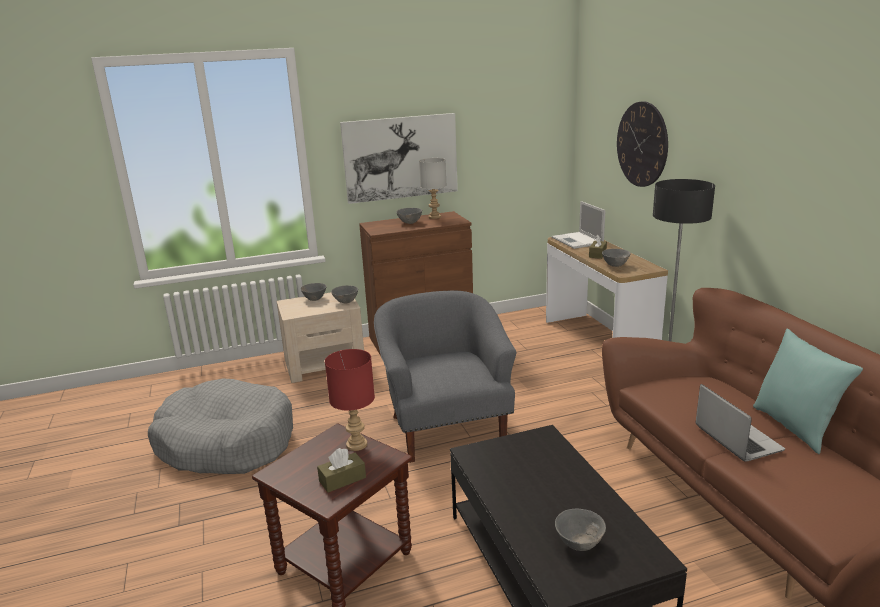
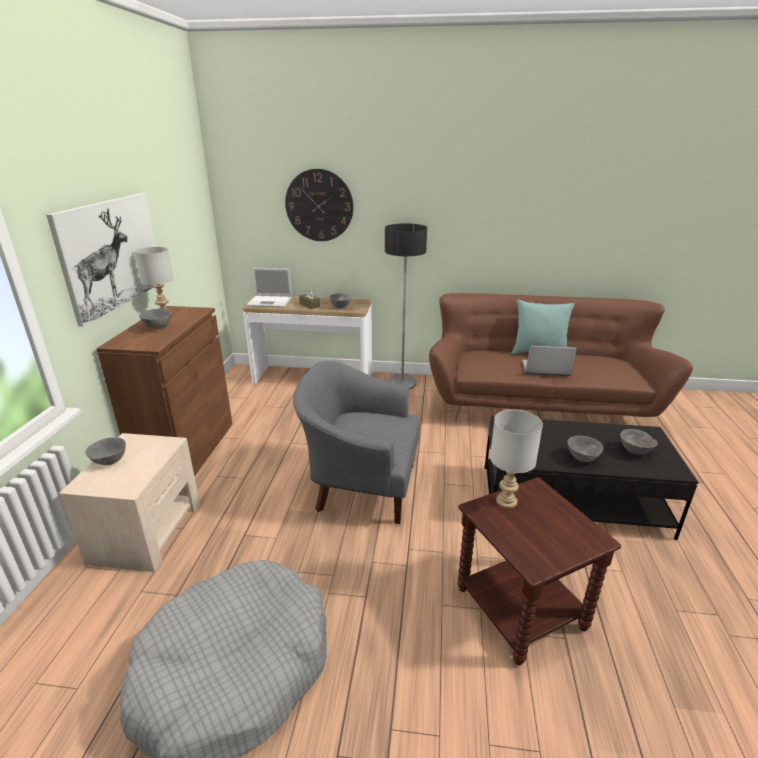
camera: 65 degrees left, 5 degrees up
(342, 479) = (562, 522): brown tissue box -> none
(345, 302) = (156, 443): grey bowl -> grey bowl (582, 459)
(356, 444) = (505, 501): red table lamp -> grey table lamp

